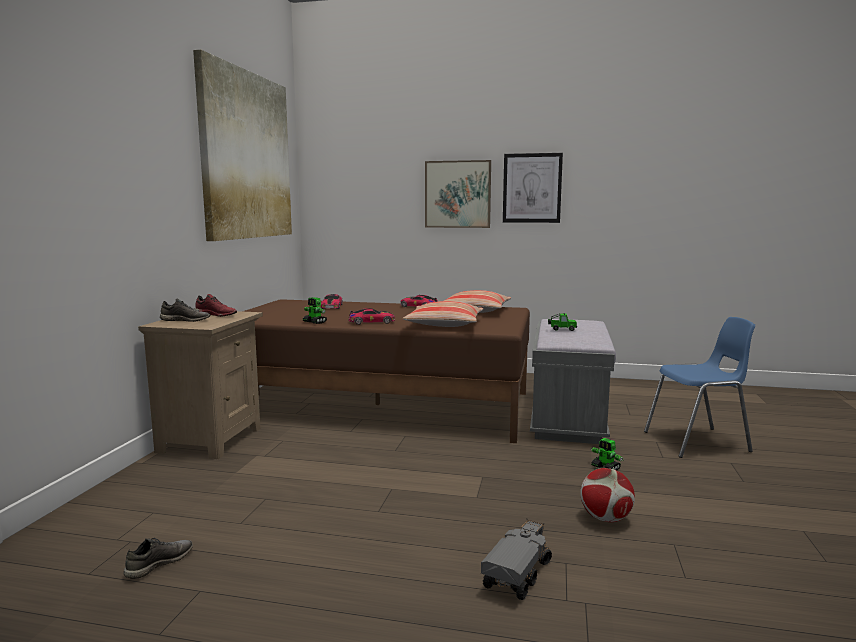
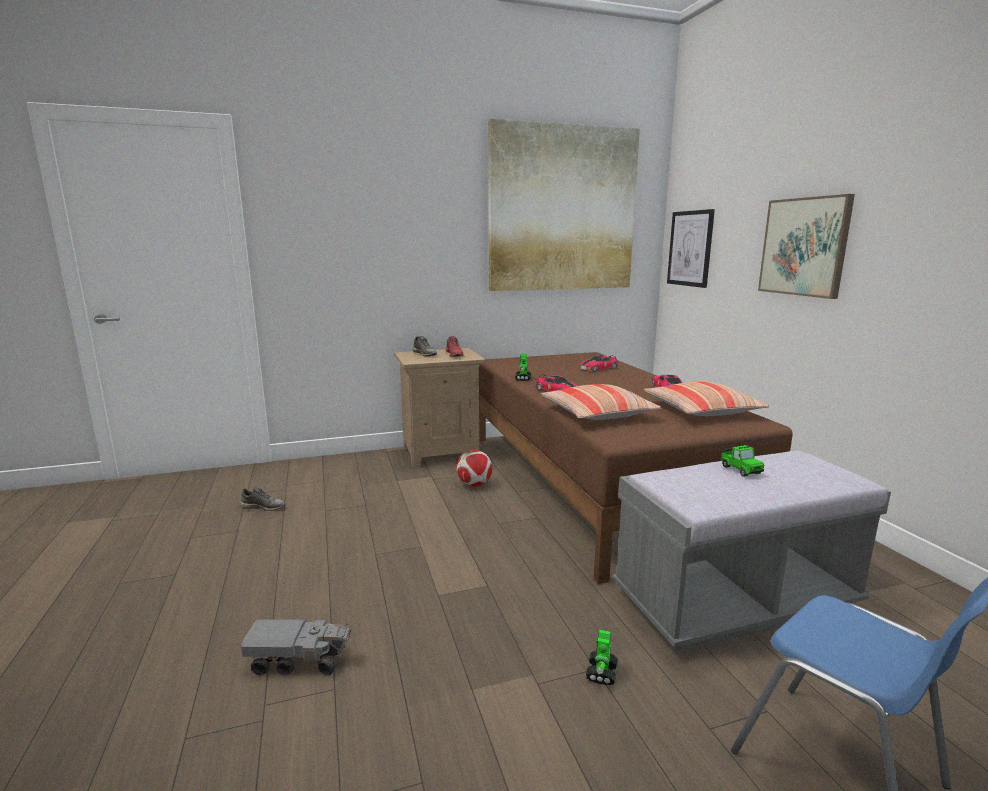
camera: 60 degrees right, 5 degrees up
(532, 188) = (909, 238): picture -> picture (690, 248)
(605, 518) = (452, 701): football -> football (474, 484)

